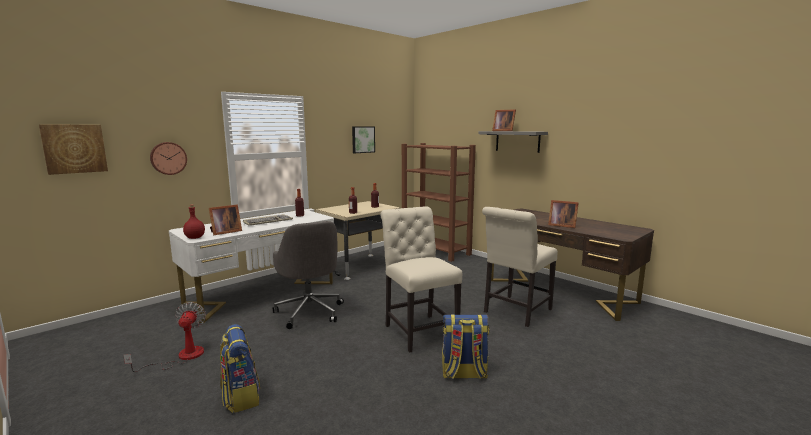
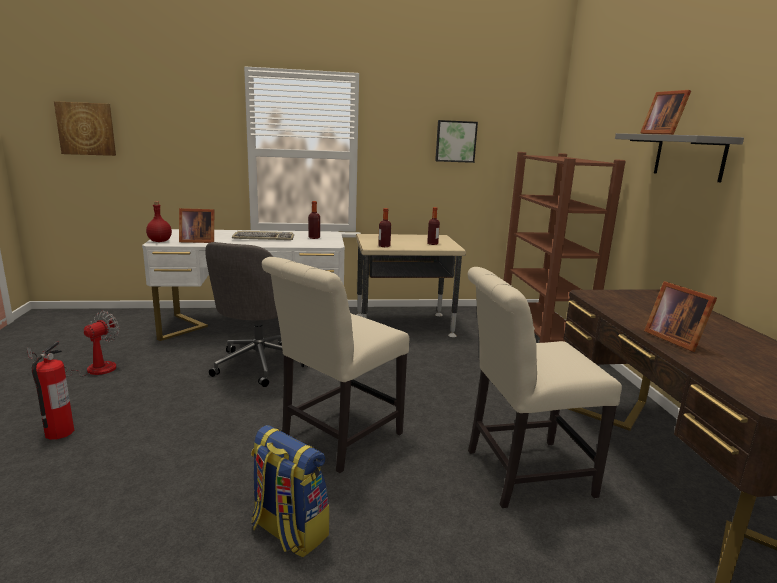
camera: 35 degrees right, 5 degrees up
(168, 158) = (178, 147): wall clock -> none
(240, 396) = (59, 432): backpack -> fire extinguisher
(419, 330) = (336, 439): beige chair -> beige chair turned 150 degrees counterclockwise

